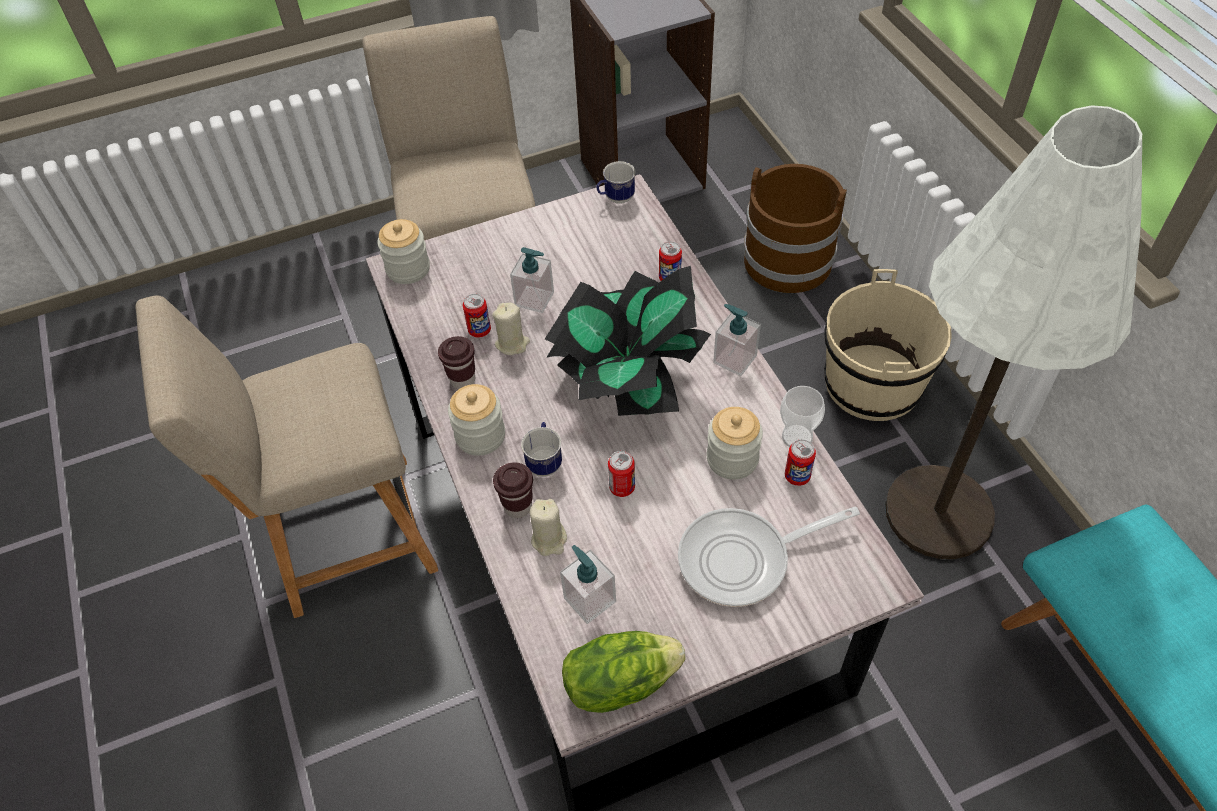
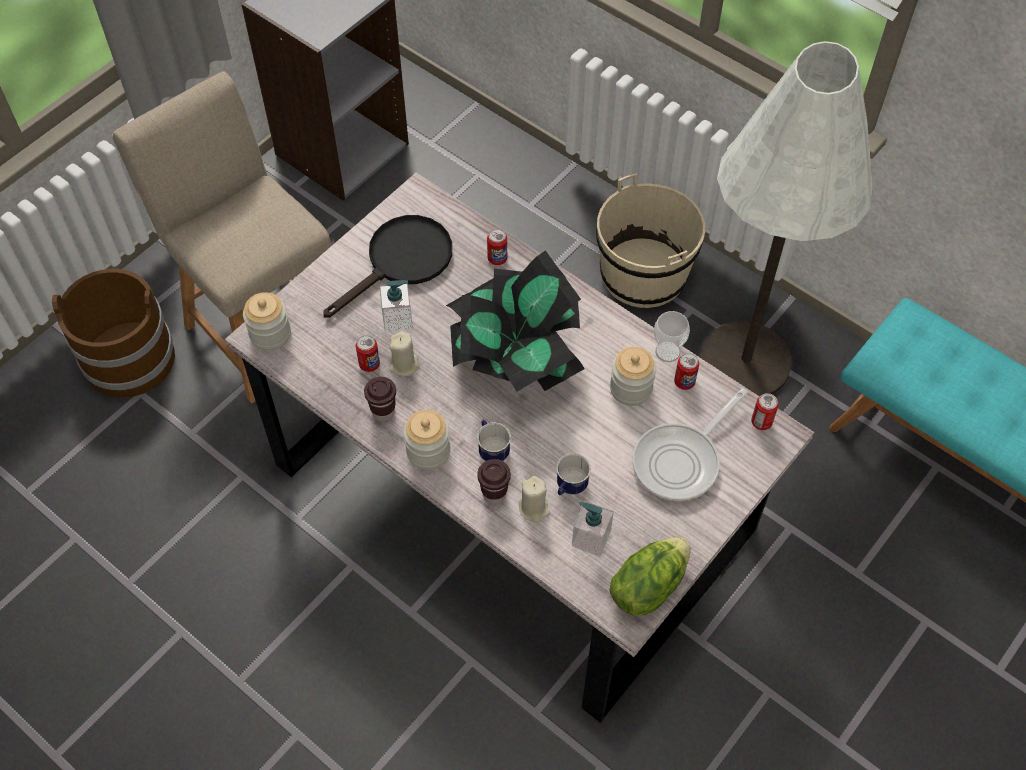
camera: 30 degrees left, 5 degrees up
(342, 537) = (273, 593): beige chair -> none
(573, 249) = (401, 262): none -> black frying pan
(615, 199) = (409, 203): mug -> mug (569, 488)
(622, 487) = (563, 445): can -> can (761, 422)
(734, 359) = (587, 308): soap dispenser -> none
(788, 261) = (518, 188): brown bucket -> brown bucket (130, 359)

